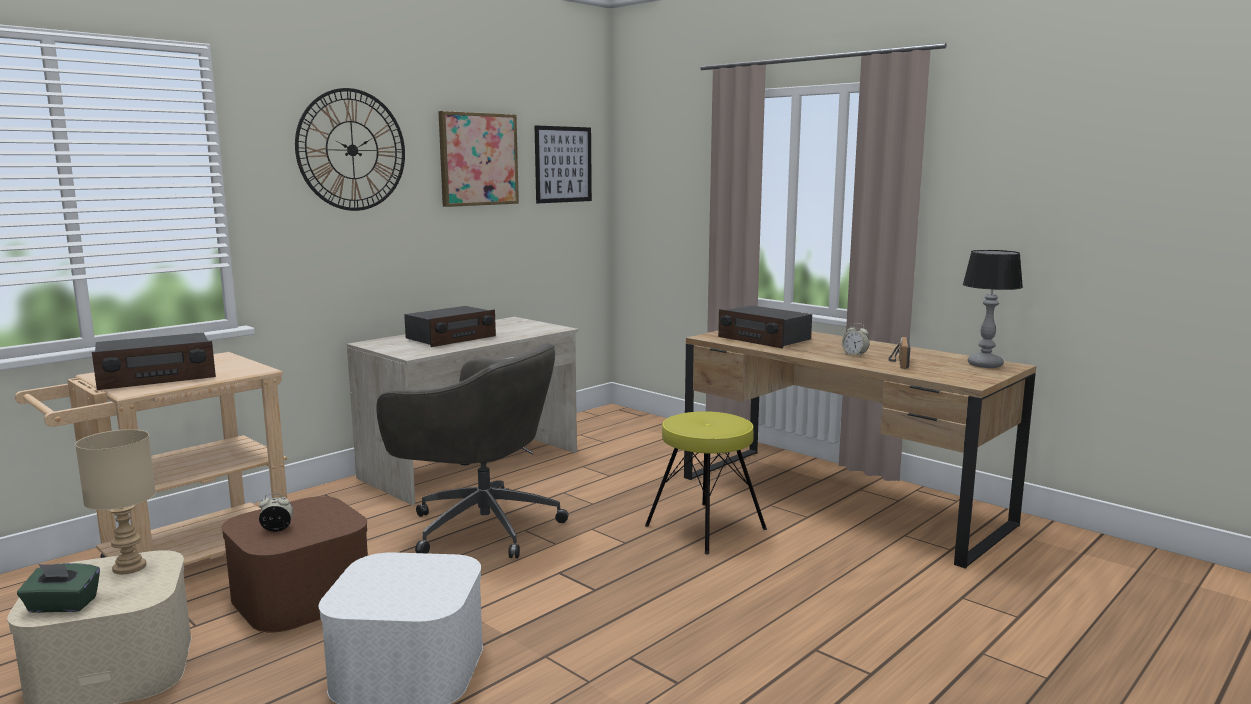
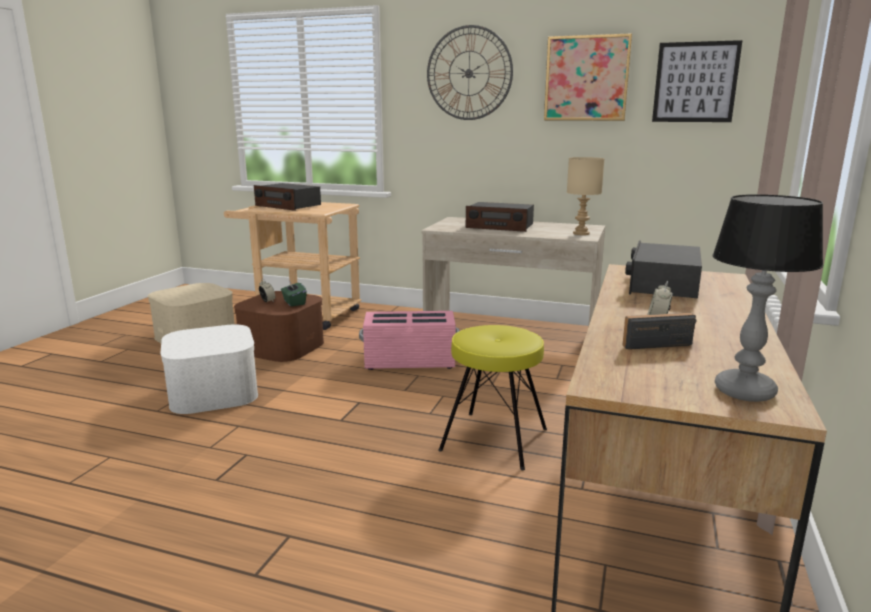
camera: 65 degrees right, 5 degrees up
(62, 606) = (167, 294): green tissue box -> green tissue box (294, 302)
(129, 567) = (210, 292): beige table lamp -> beige table lamp (581, 233)
(480, 526) = (409, 362): grey office chair -> pink storage box

